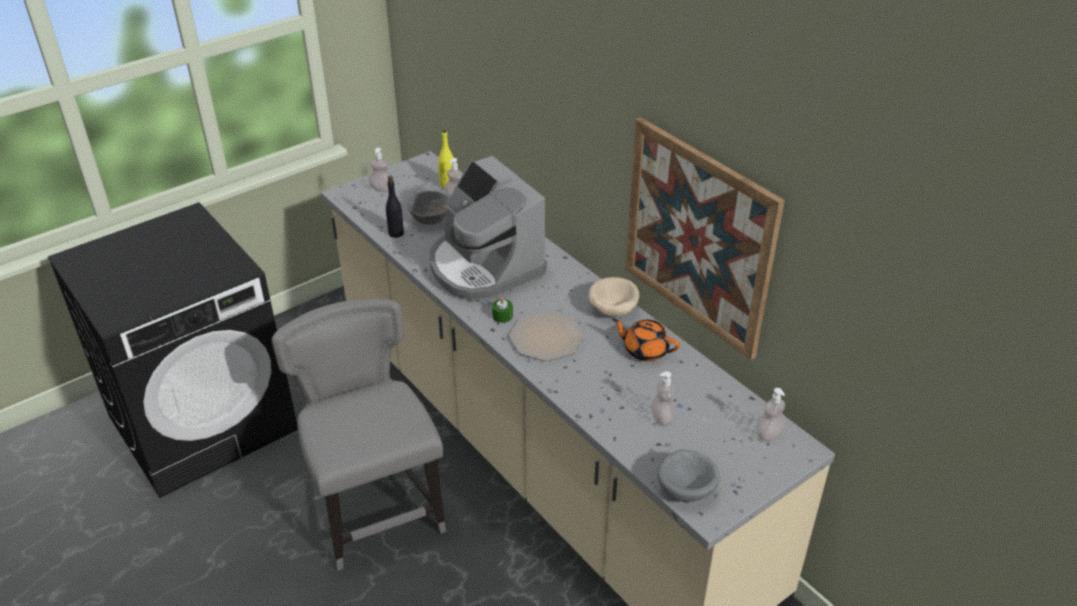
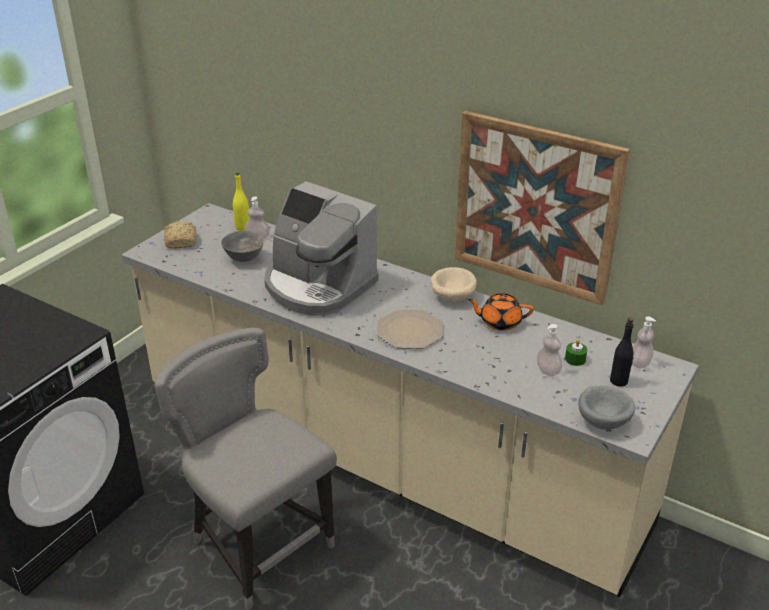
camera: 20 degrees left, 5 degrees down
(382, 189) = (181, 241): soap dispenser -> bread
(396, 233) = (218, 274): black bottle -> black bottle (619, 381)
(502, 316) = (359, 321): green candle -> green candle (575, 359)

